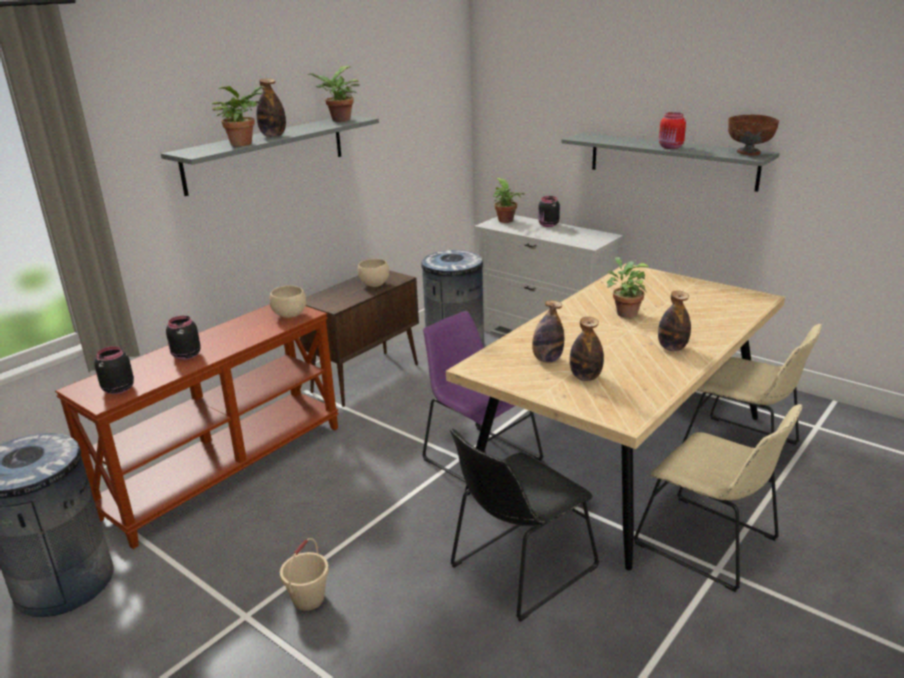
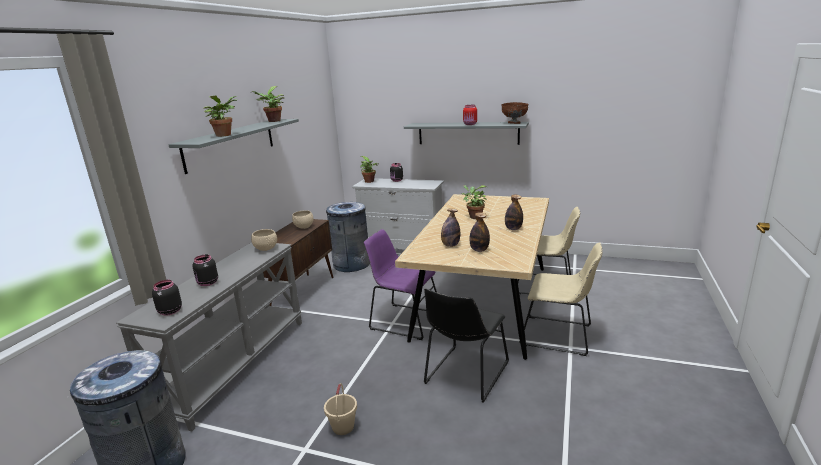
camera: 20 degrees left, 5 degrees down
(226, 469) = (235, 364): brown console table -> grey console table
(273, 136) = (240, 130): bottle -> none

